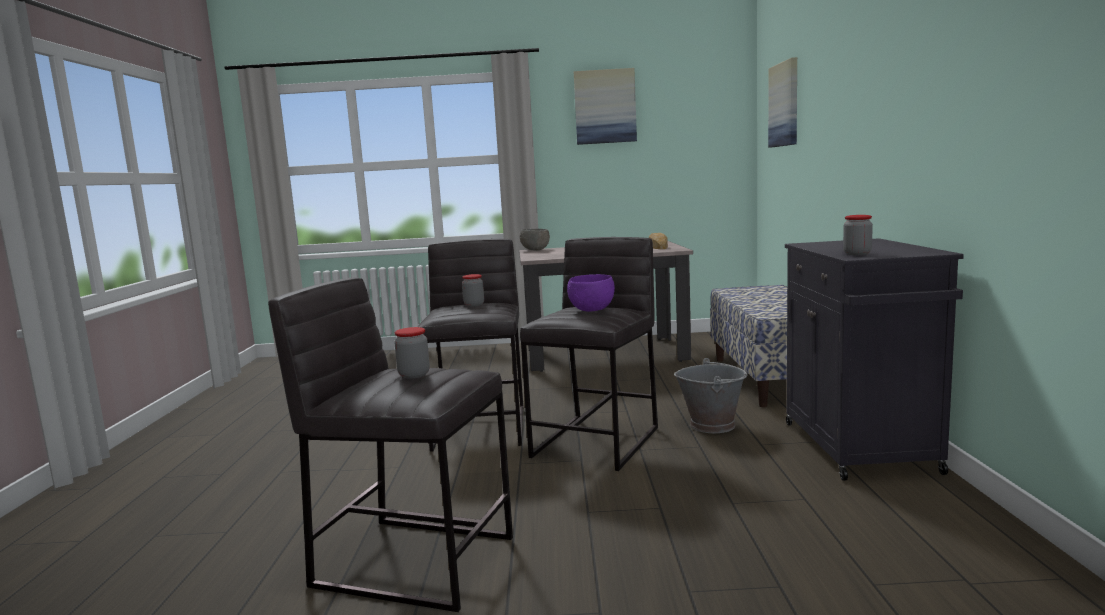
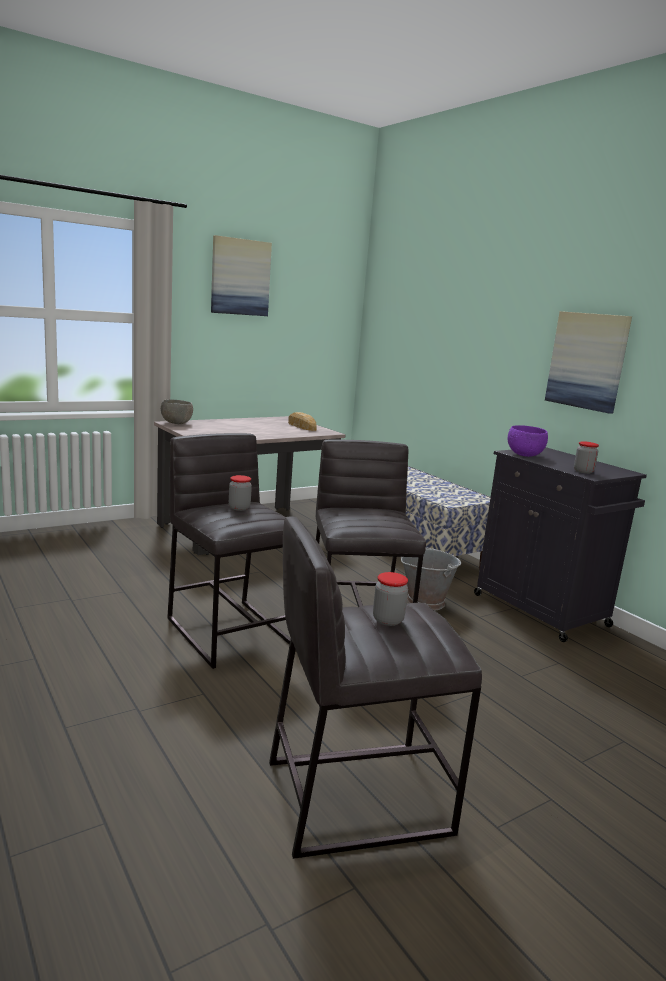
camera: 35 degrees left, 5 degrees up
(591, 310) = (375, 515): purple bowl -> purple bowl (524, 455)
(784, 104) = (413, 308): picture -> picture (587, 361)

